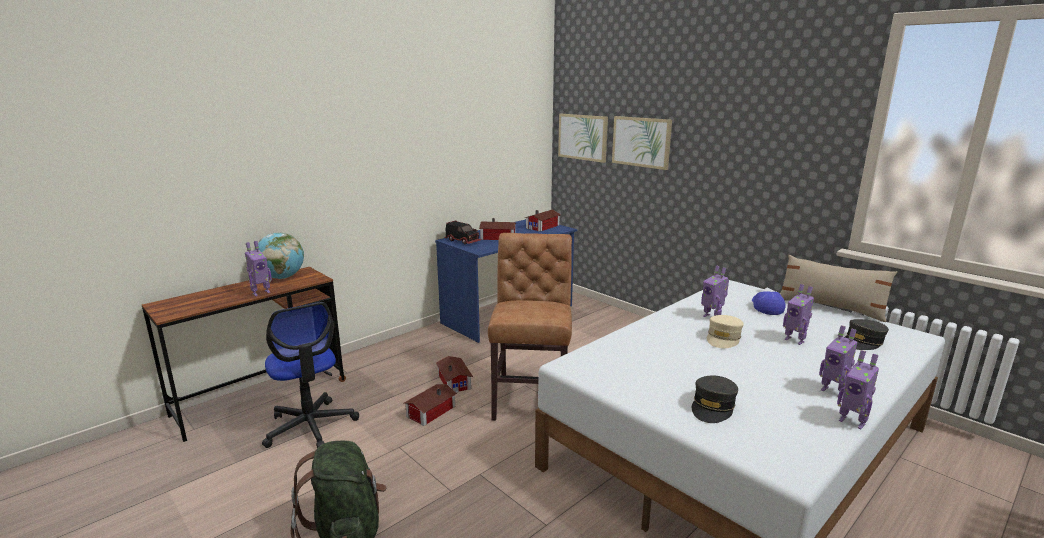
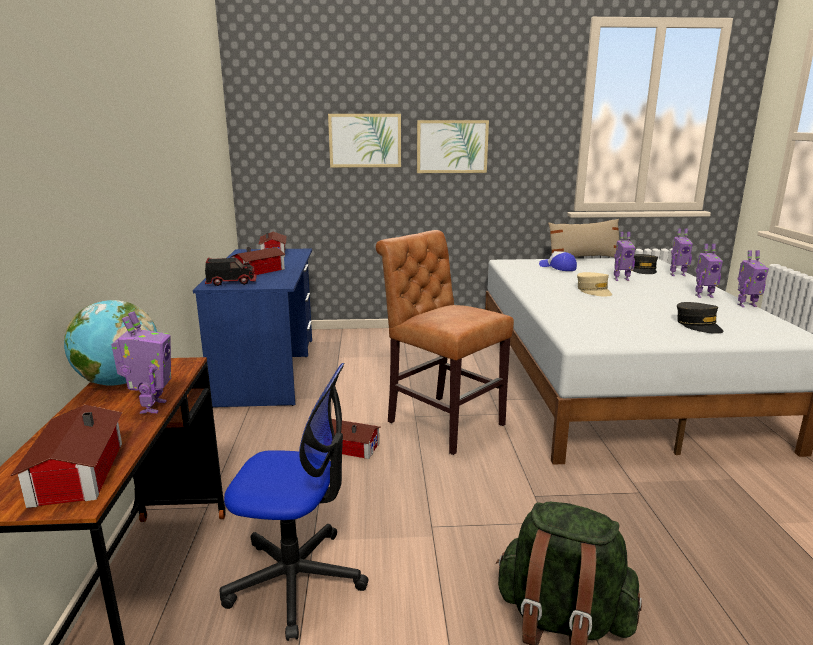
camera: 50 degrees left, 0 degrees up
(429, 411) = (387, 482): toy house -> toy house (74, 475)
(583, 137) = (281, 142): picture -> picture (452, 146)
(712, 317) = (553, 282): toy robot -> toy robot (677, 275)

